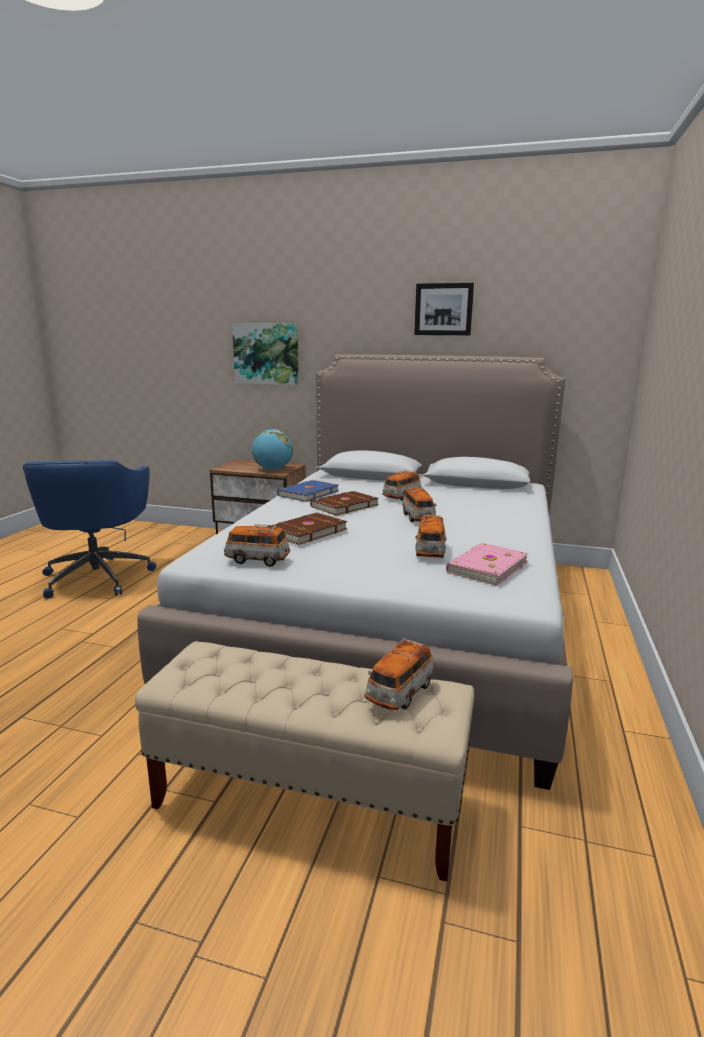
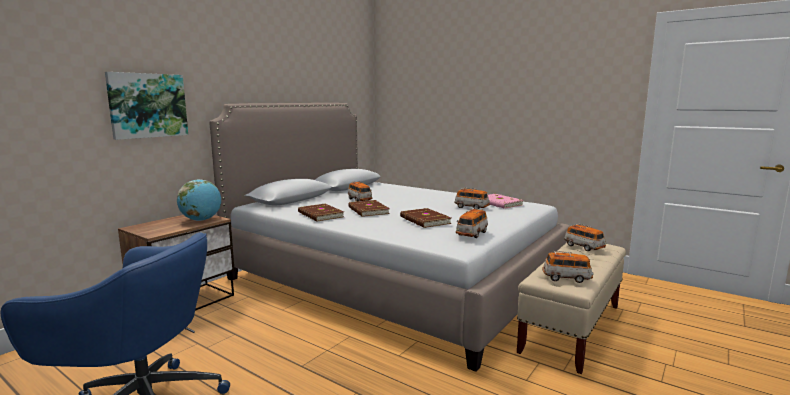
camera: 70 degrees left, 5 degrees down
(307, 493) = (320, 215): blue book -> brown book
(418, 518) = (411, 202): toy car -> toy car (566, 278)
(443, 309) = (289, 69): picture -> none

